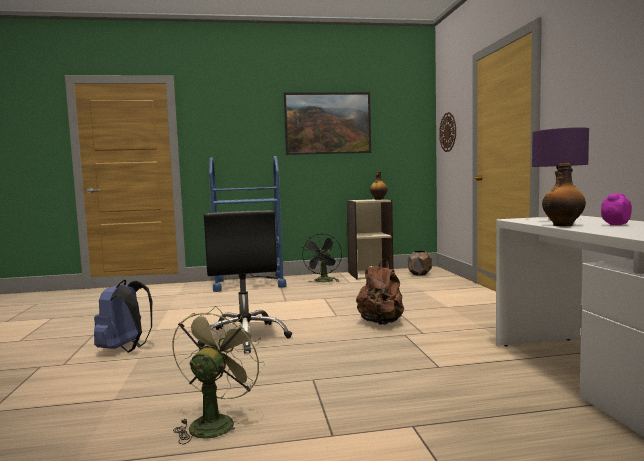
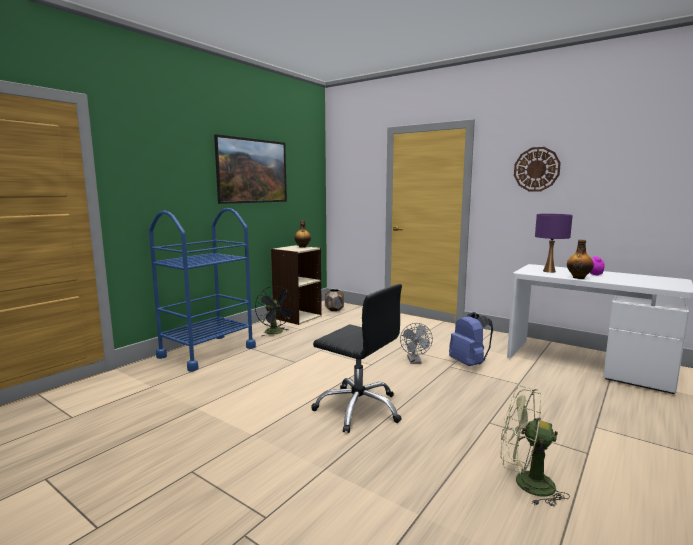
camera: 45 degrees left, 5 degrees up
(125, 349) = (283, 468): blue backpack -> blue backpack (469, 364)
(215, 422) = (525, 484): green fan -> green fan turned 45 degrees counterclockwise
(381, 323) = (415, 361): brown backpack -> grey fan
(448, 132) = (348, 186): wall clock -> wall clock (536, 169)

